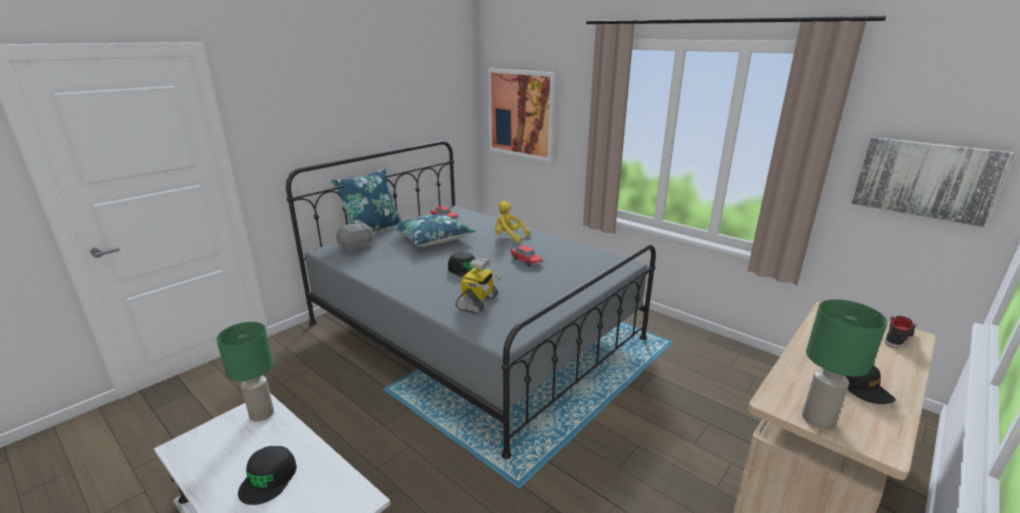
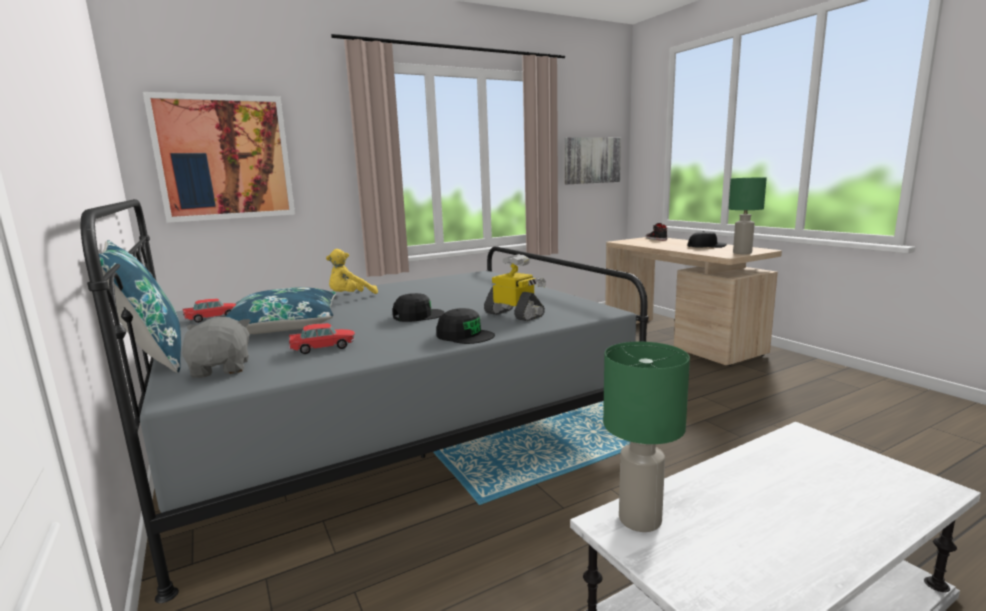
camera: 70 degrees left, 10 degrees down
(269, 478) = (791, 500): black cap -> black cap (465, 335)
(526, 261) = (430, 295): toy car -> toy car (323, 348)

